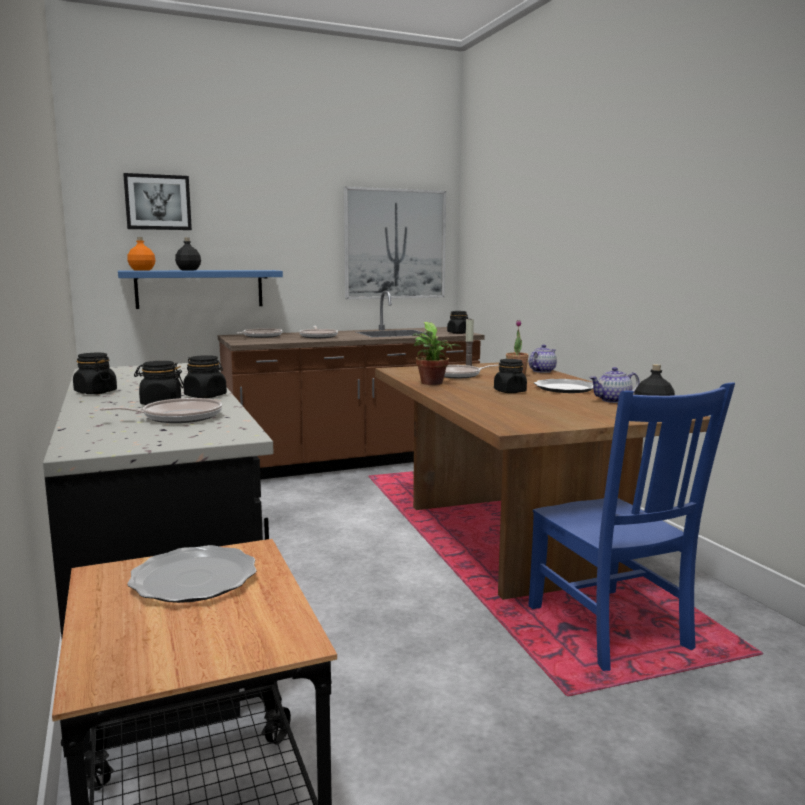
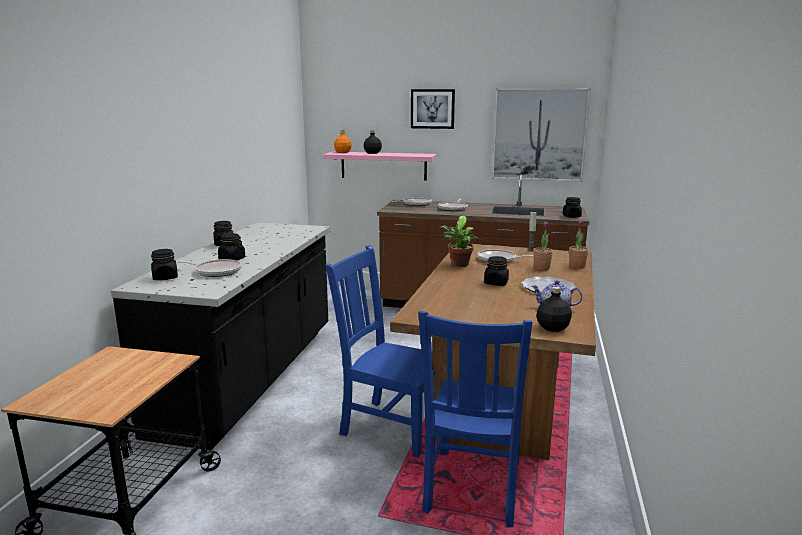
camera: 35 degrees right, 5 degrees up
(158, 202) = (358, 105): picture -> picture (432, 109)
(195, 579) = (133, 367): plate -> none
(200, 288) = (383, 165): blue shelf -> pink shelf
(206, 396) = (263, 257): black jar -> black jar (165, 277)
(439, 601) = (391, 426): none -> blue chair
(541, 371) = (577, 266): teapot -> potted plant

